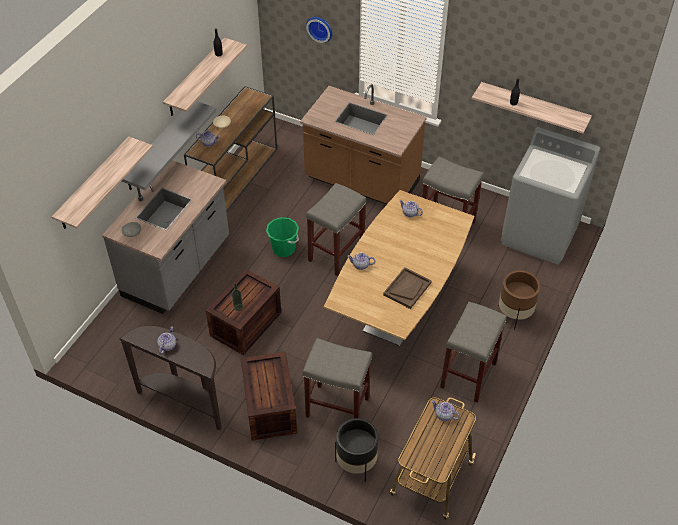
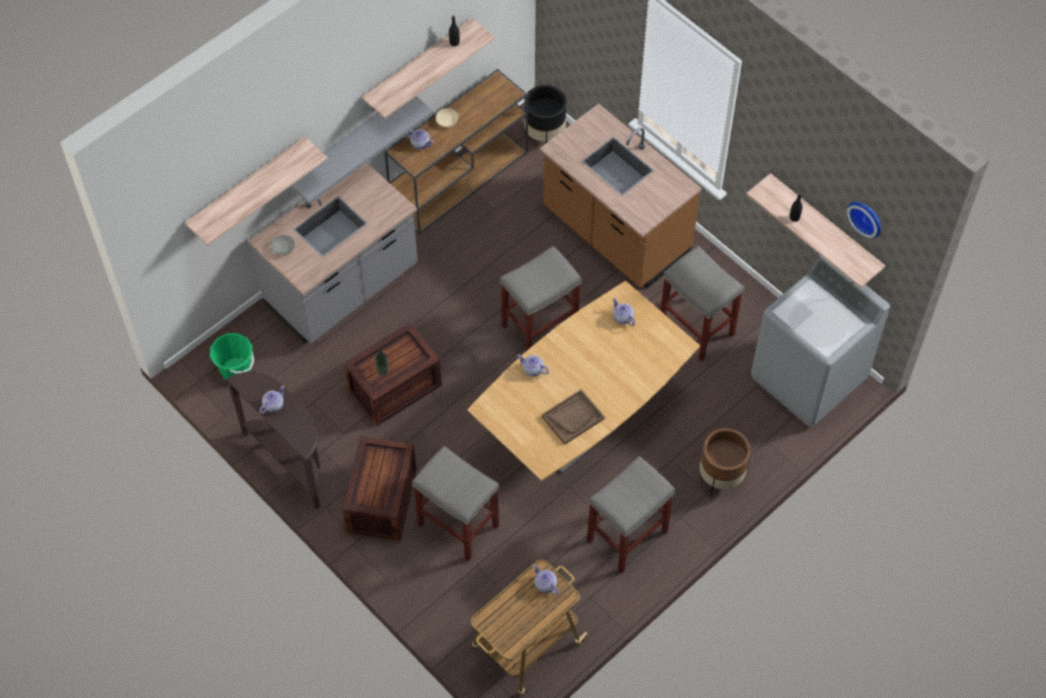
camera: 20 degrees right, 10 degrees up
(283, 249) = (478, 300): green bucket -> green bucket (236, 370)
(320, 28) = (601, 32): wall clock -> wall clock (866, 217)
(356, 464) = (451, 599): black planter -> black planter (544, 136)

